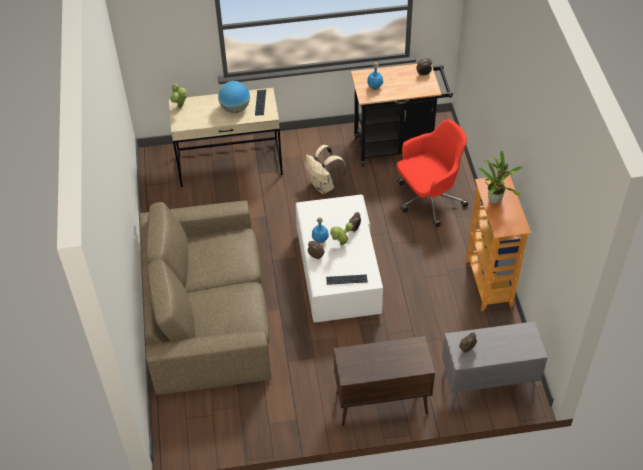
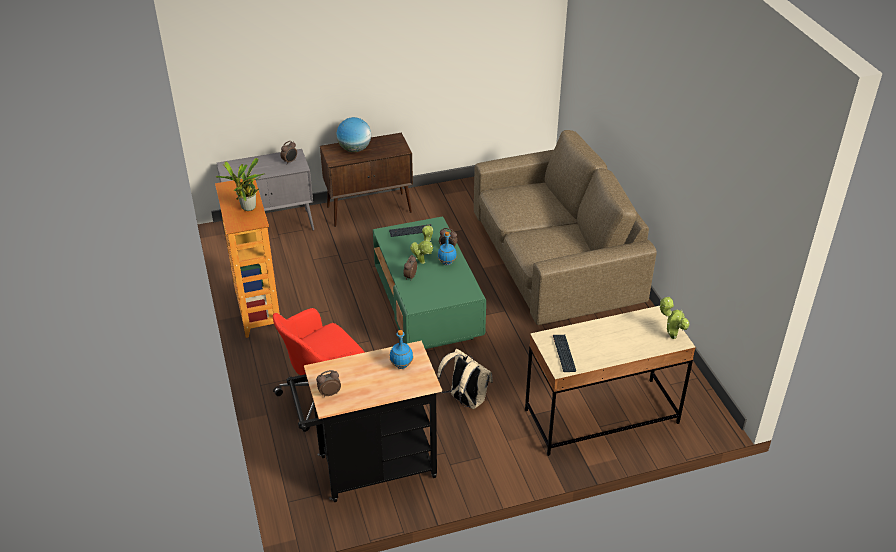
camera: 170 degrees right, 10 degrees down
(235, 108) = (595, 342): globe -> globe (354, 149)
(338, 273) = (427, 304): white coffee table -> green coffee table

